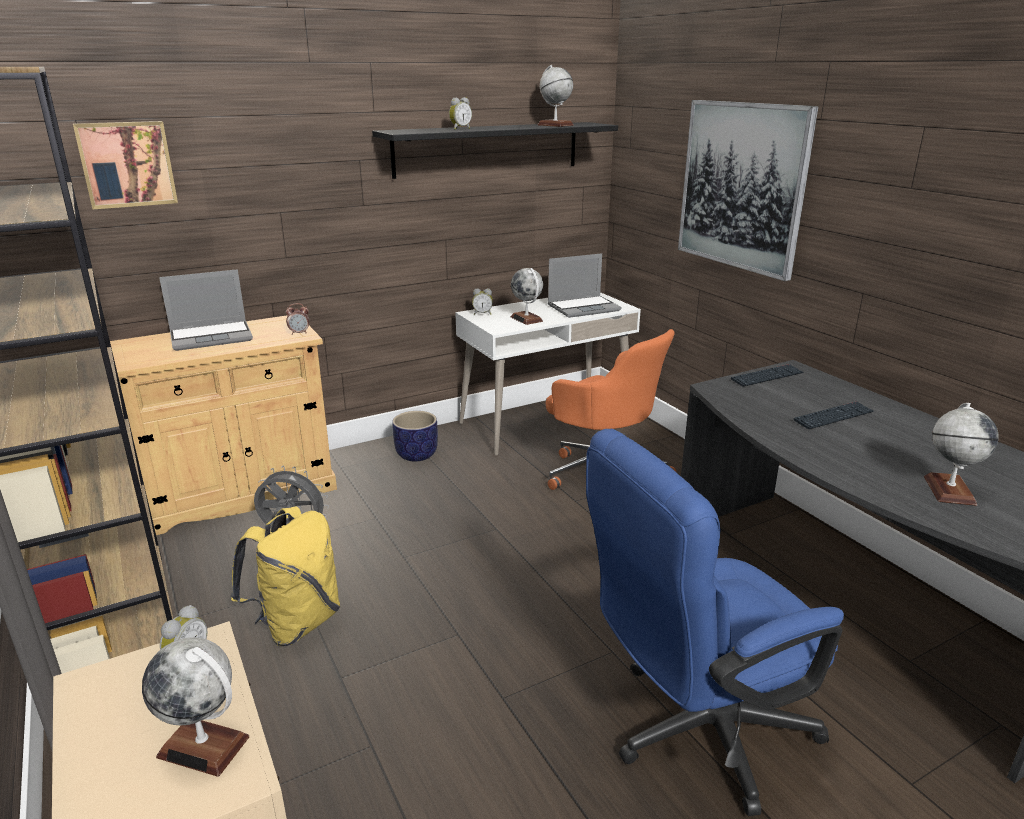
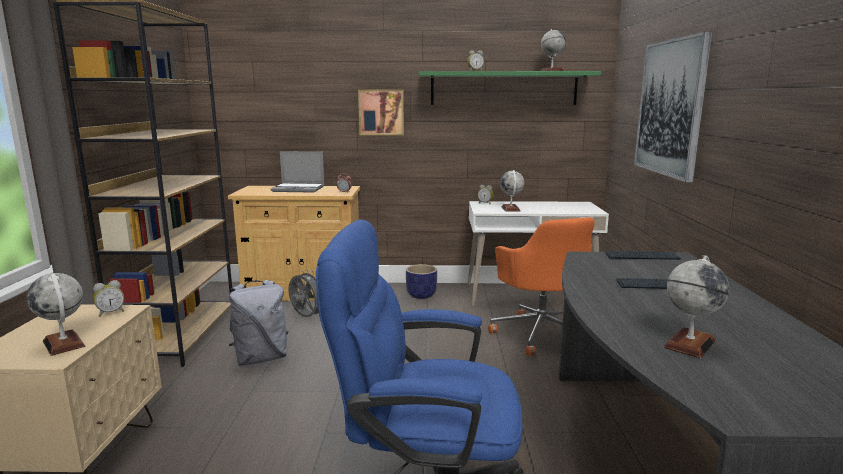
camera: 30 degrees right, 10 degrees down
(127, 164) = (273, 86): picture -> picture (381, 112)
(297, 623) = (261, 358): yellow backpack -> grey backpack
(488, 149) = (503, 88): black shelf -> green shelf
(584, 308) = (564, 208): laptop -> none

